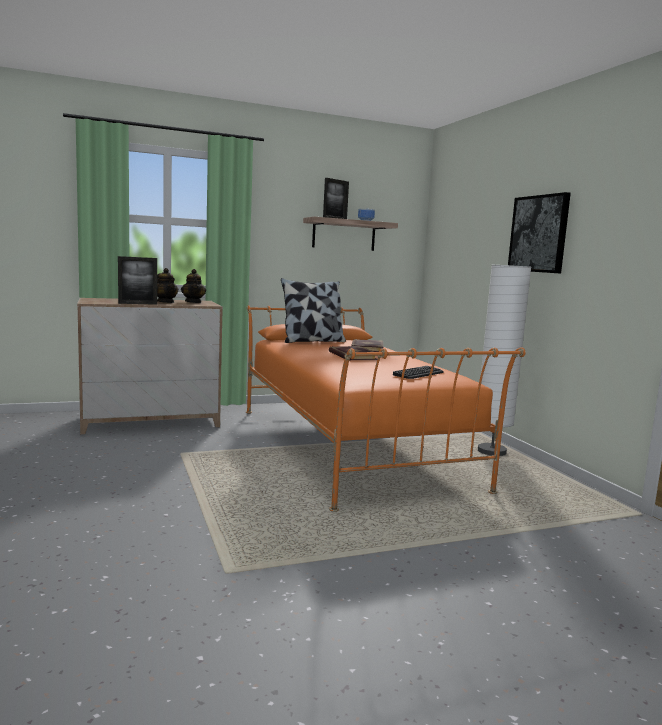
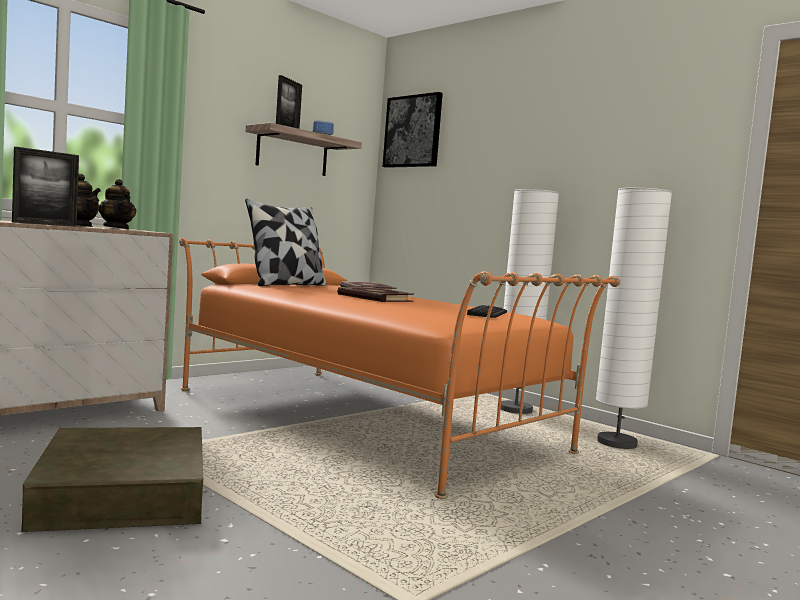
camera: 25 degrees left, 5 degrees down
(141, 477) = (123, 492): none -> brown storage box
(539, 234) = (555, 158): picture -> picture (413, 131)
(548, 491) = (616, 444): none -> white floor lamp

